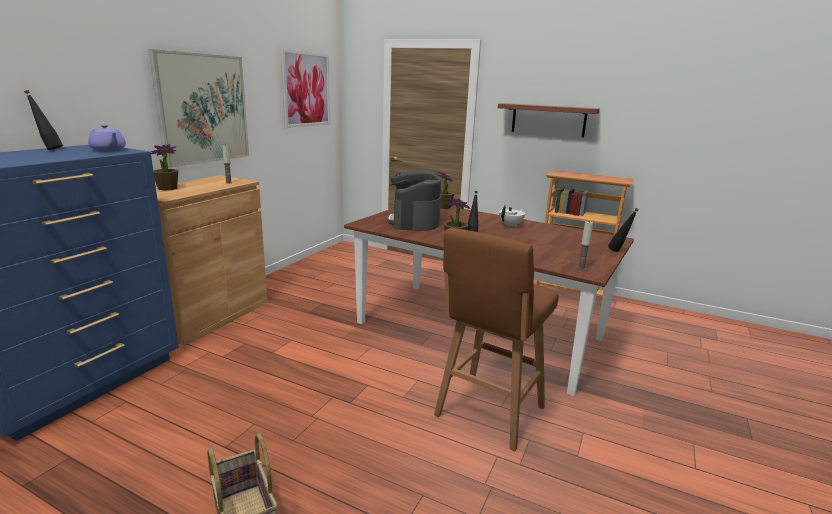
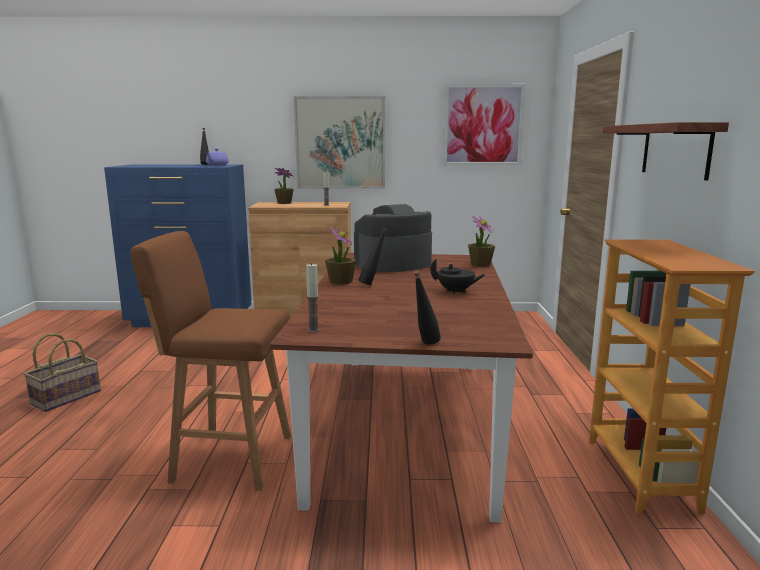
camera: 65 degrees right, 5 degrees down
(511, 225) = (456, 292): white teapot -> black teapot

